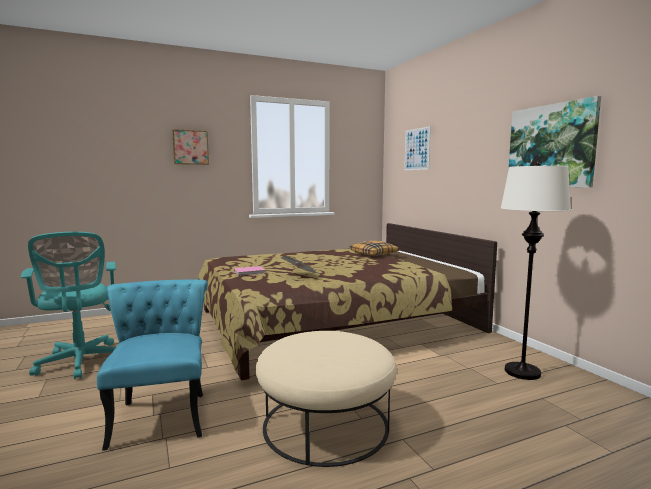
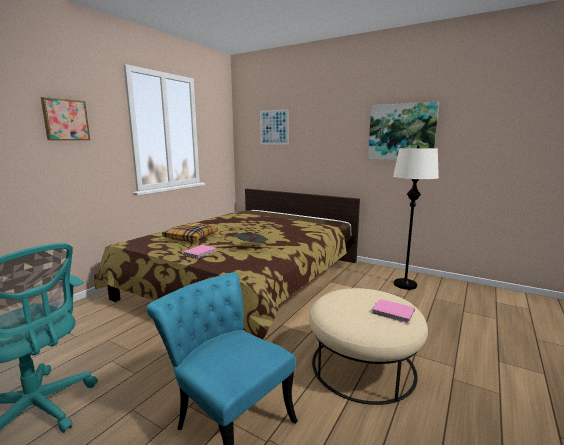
camera: 35 degrees left, 5 degrees up
(339, 359) = (394, 313): none -> pink book
(373, 254) = (260, 217): pillow -> pillow (191, 238)

